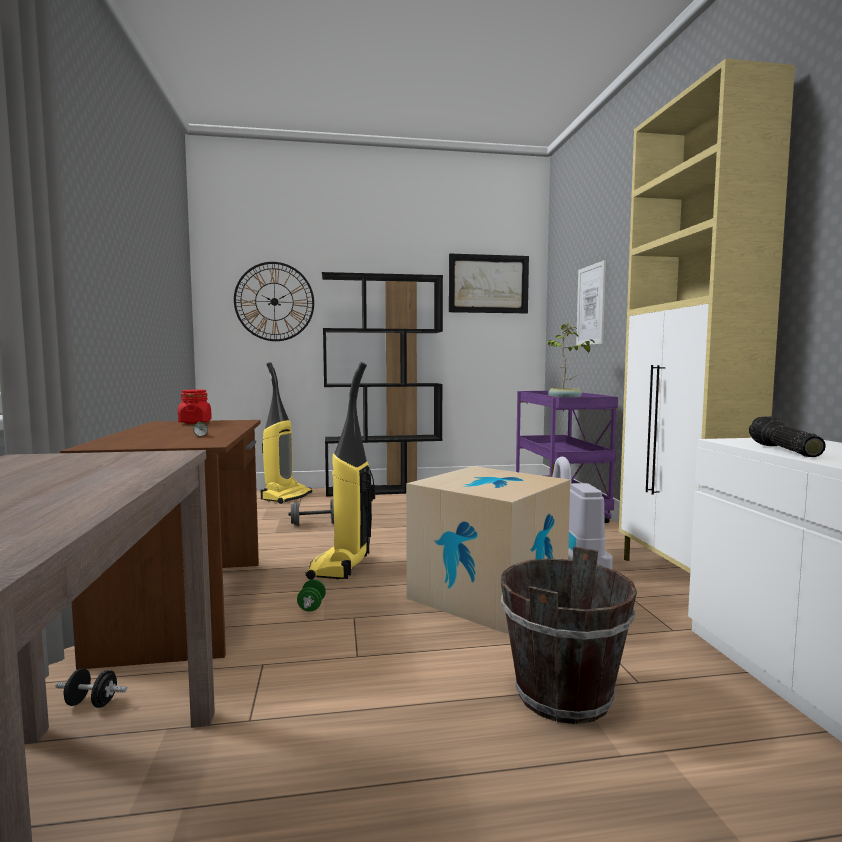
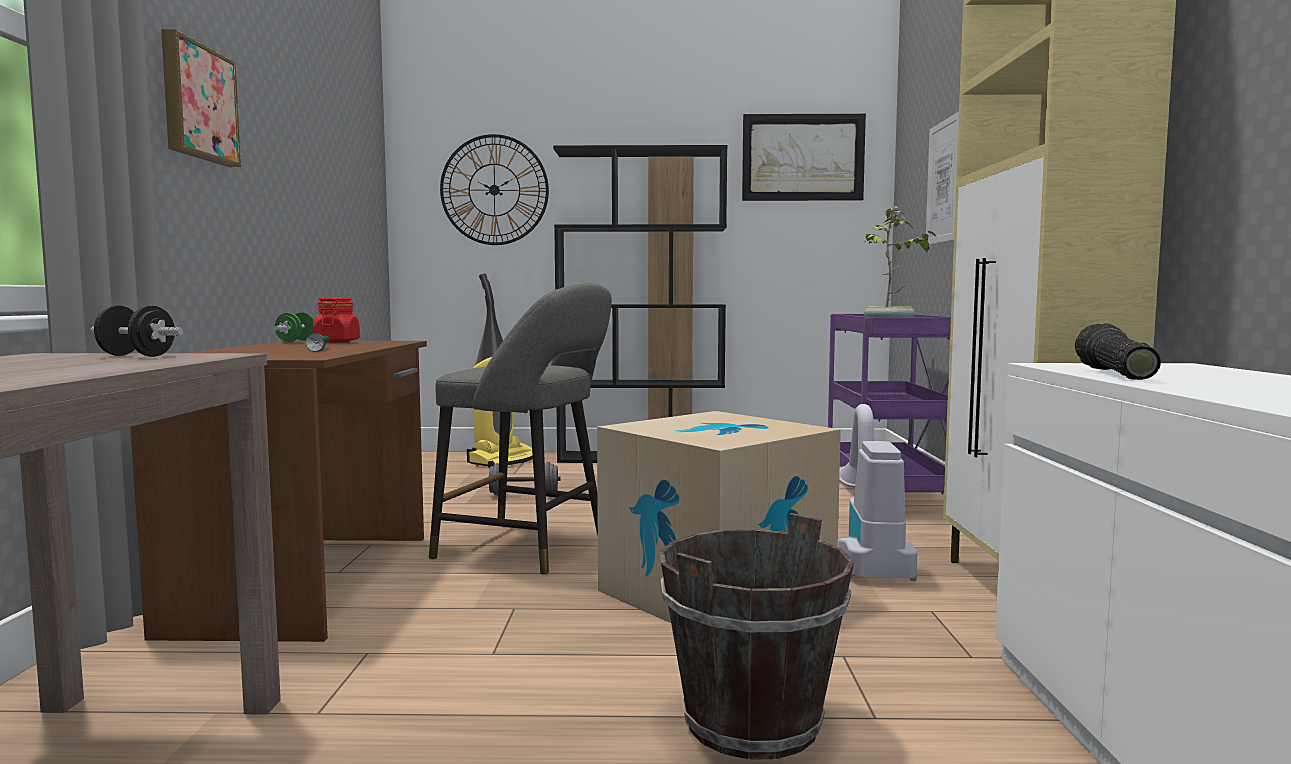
camera: 10 degrees right, 0 degrees up
(83, 241) = (197, 103): none -> picture
(91, 703) = (144, 677): black dumbbell -> black dumbbell (136, 356)
(311, 606) = (465, 592): green dumbbell -> green dumbbell (296, 341)
(341, 567) = (530, 548): vacuum cleaner -> grey stool

